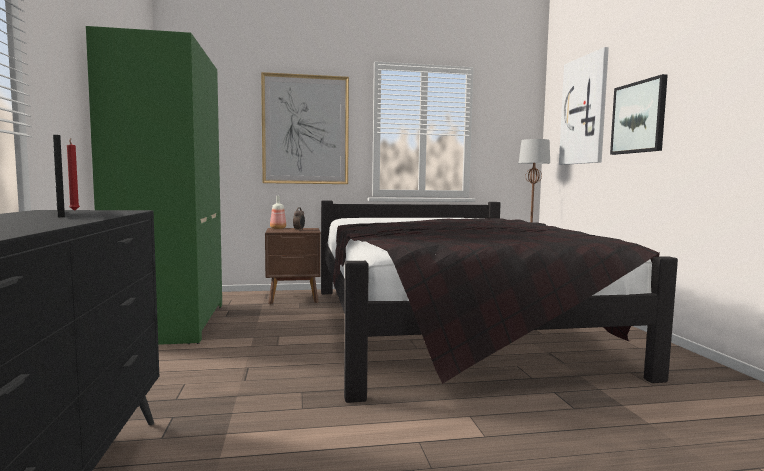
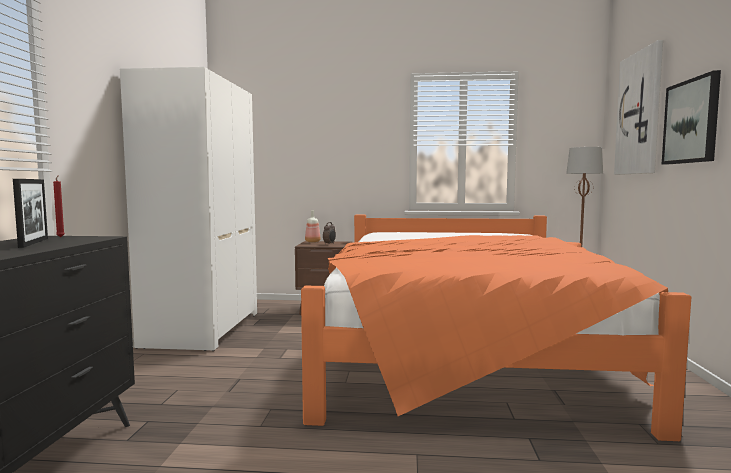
camera: 15 degrees right, 0 degrees up
(169, 323) = (202, 329): green wardrobe -> white wardrobe
(305, 130) = (342, 145): picture -> none
(449, 326) = (461, 350): black bed -> orange bed

